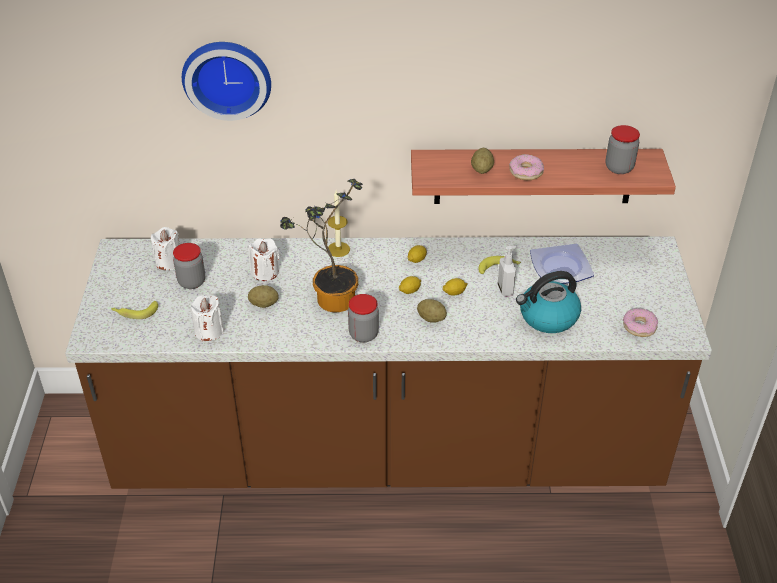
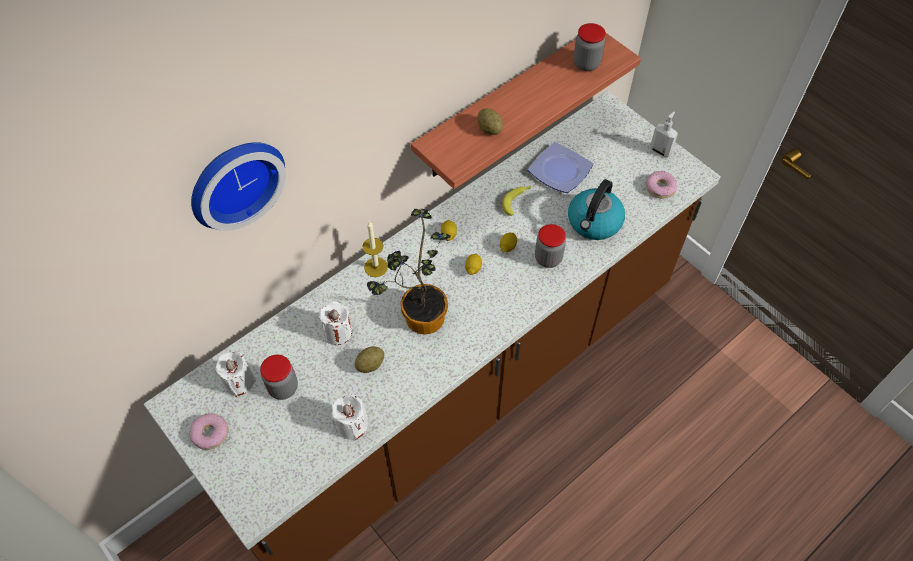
camera: 40 degrees left, 15 degrees up
(134, 312) = (264, 456): banana -> none
(363, 334) = (479, 335): jar -> jar (548, 258)
(431, 318) = (515, 283): potato -> none
(506, 289) = (541, 218): soap dispenser -> soap dispenser (660, 151)
(526, 172) = (525, 110): donut -> donut (210, 433)

